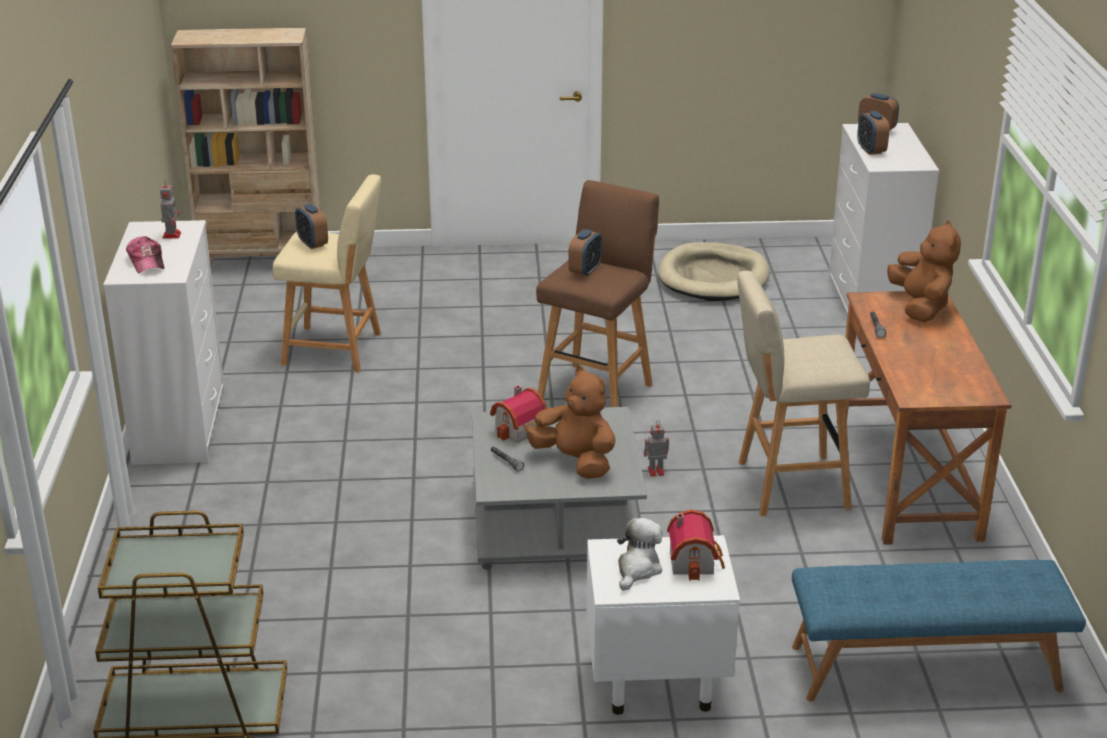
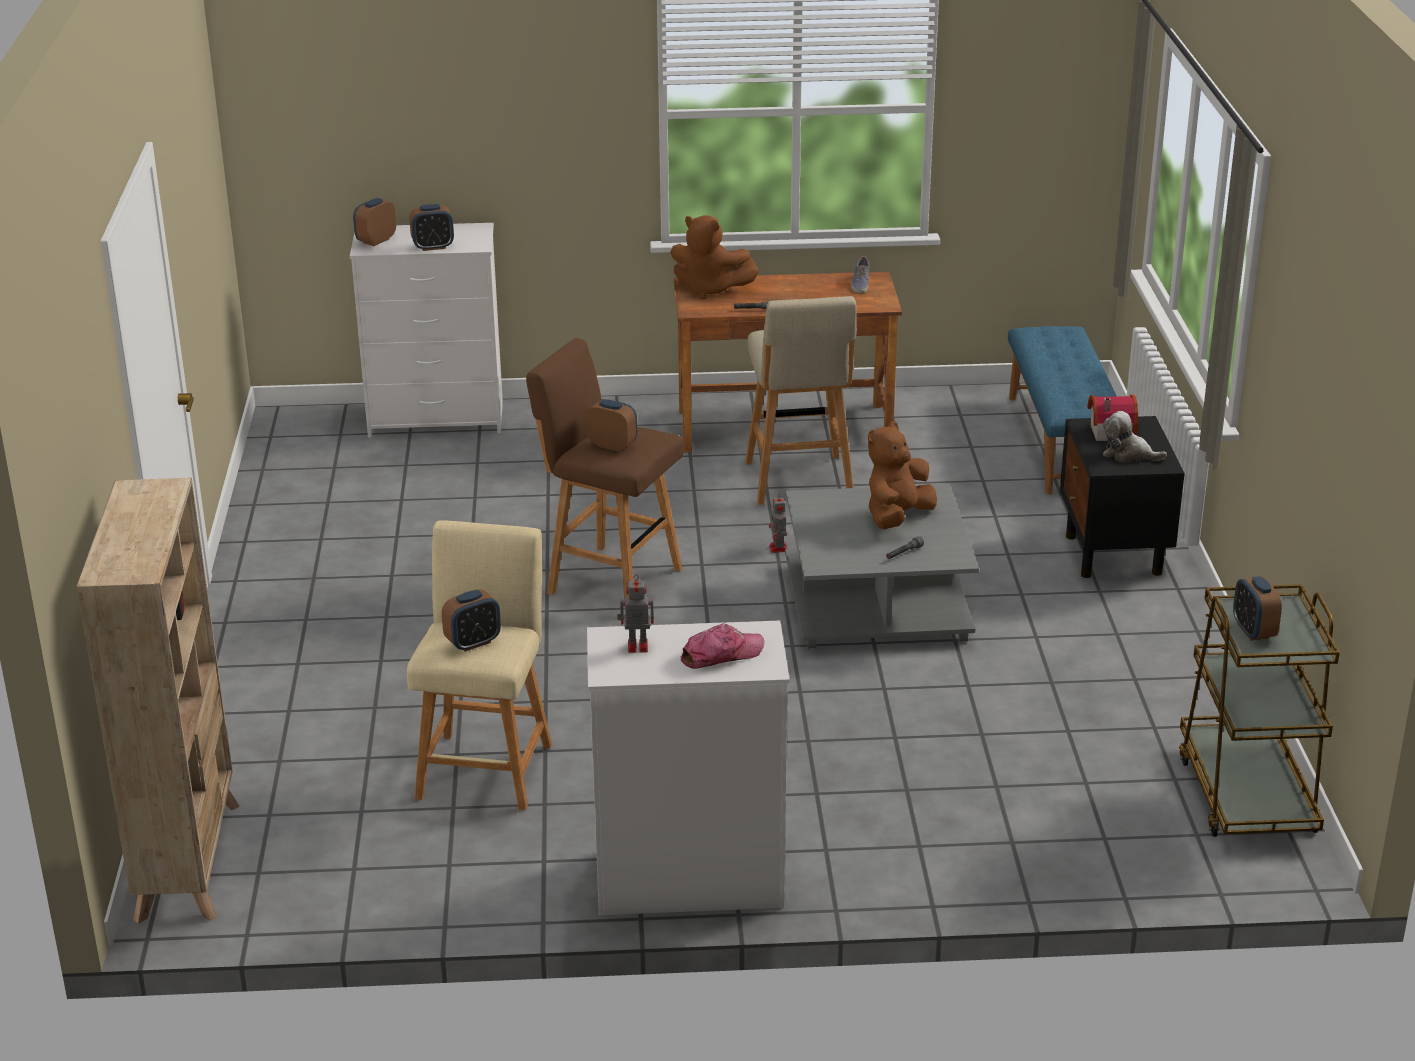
camera: 90 degrees left, 0 degrees up
(171, 553) = (1253, 631): none -> alarm clock
(522, 430) = (841, 546): toy house -> none
(655, 682) = (1113, 555): white nightstand -> black nightstand
(713, 277) = (339, 503): beige dog bed -> none
(920, 307) = (710, 289): brown plush toy -> brown plush toy turned 150 degrees counterclockwise
(966, 386) = (860, 284): none -> shoe

